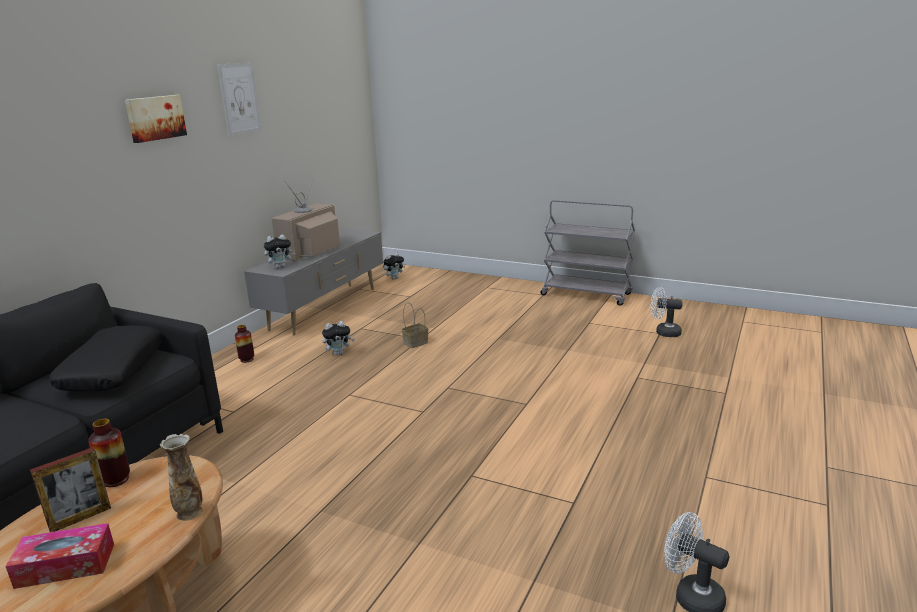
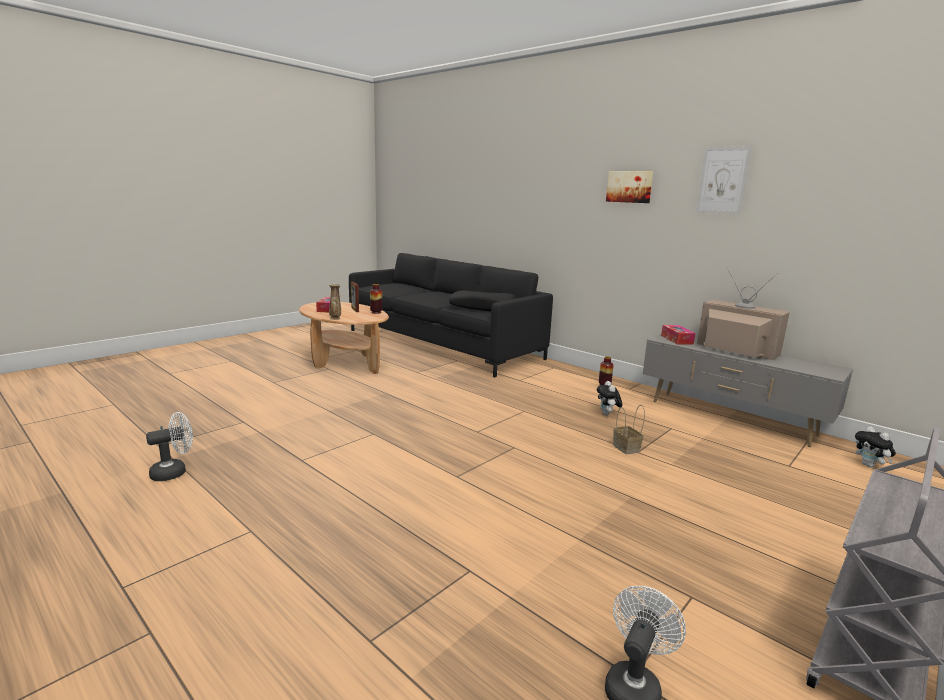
camera: 105 degrees right, 5 degrees down
(281, 267) = (676, 339): plush toy -> tissue box

